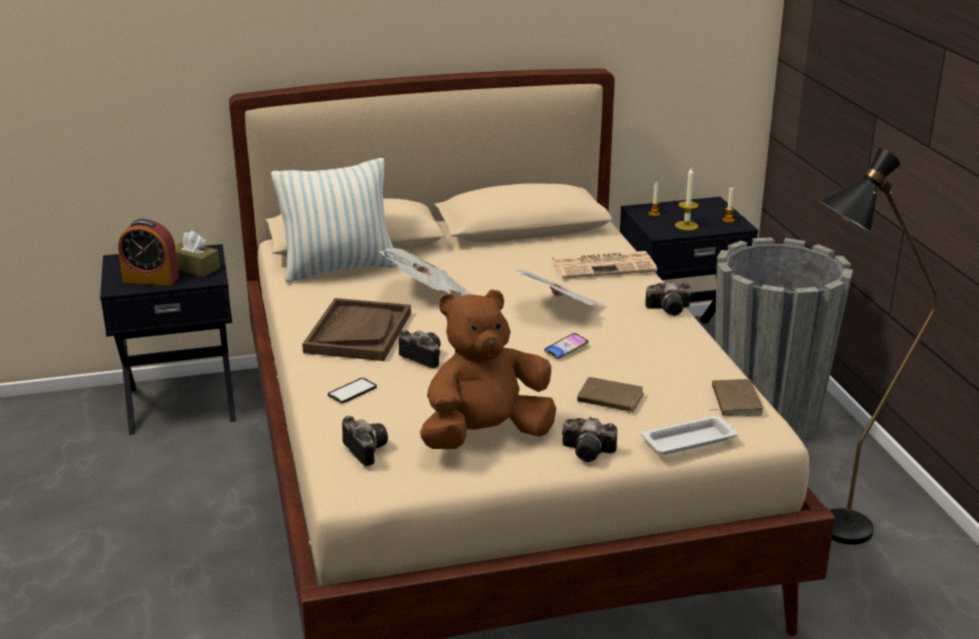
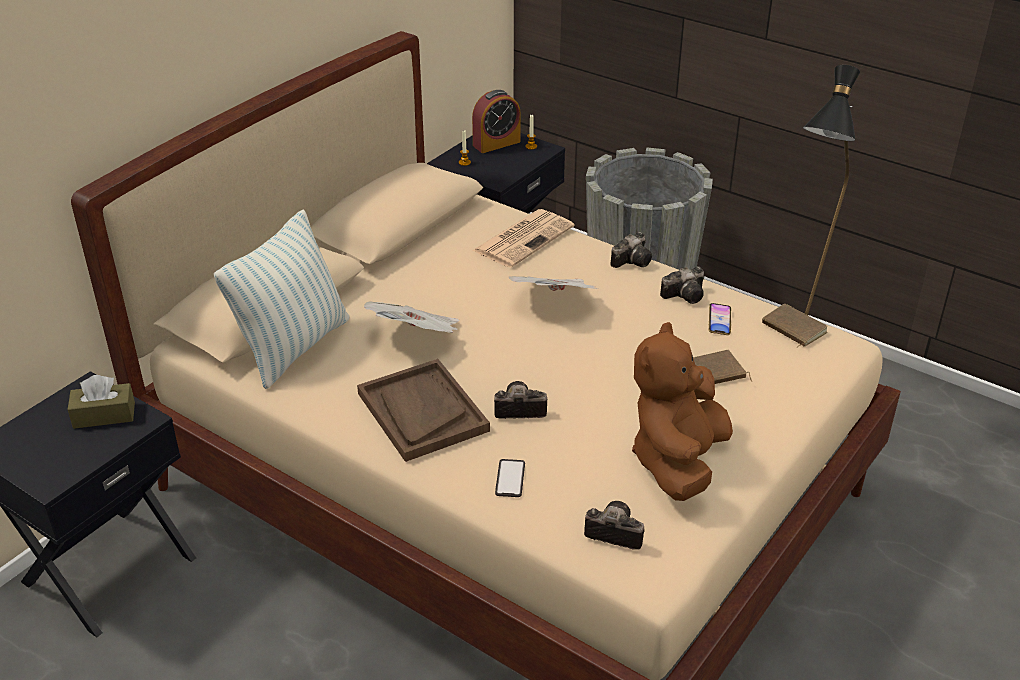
camera: 40 degrees left, 10 degrees up
(151, 279) = (73, 453): alarm clock -> alarm clock (496, 143)
(566, 349) = (613, 340): phone -> phone (719, 322)
(590, 452) = (768, 432): camera -> camera (686, 295)
(686, 225) = (506, 165): candle -> none
(690, 440) = (816, 382): white tray -> none

